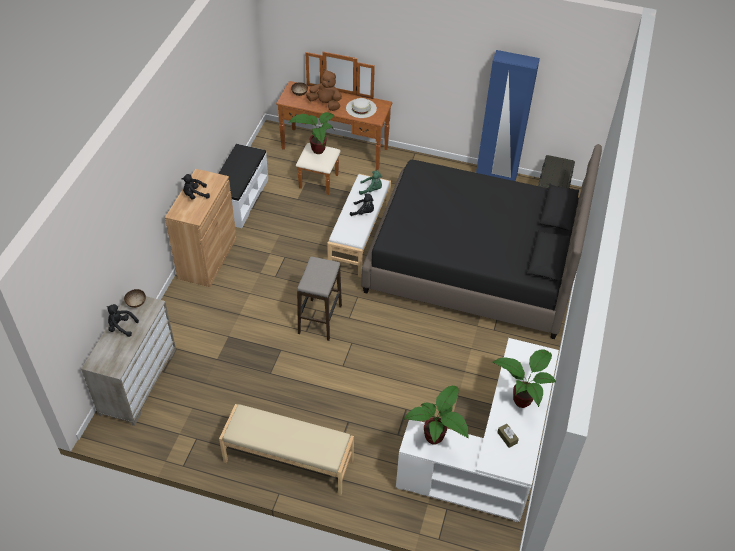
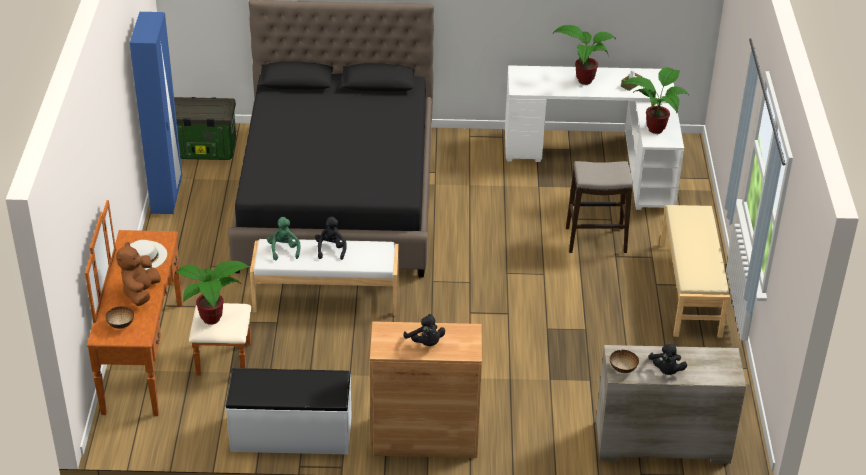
camera: 105 degrees left, 10 degrees down
(319, 320) = (484, 305): stool -> stool (596, 240)

